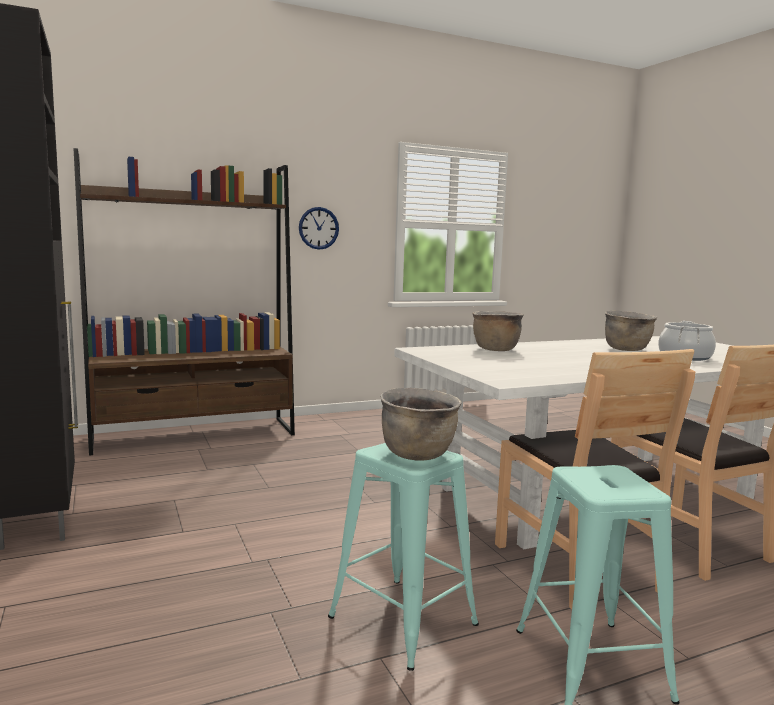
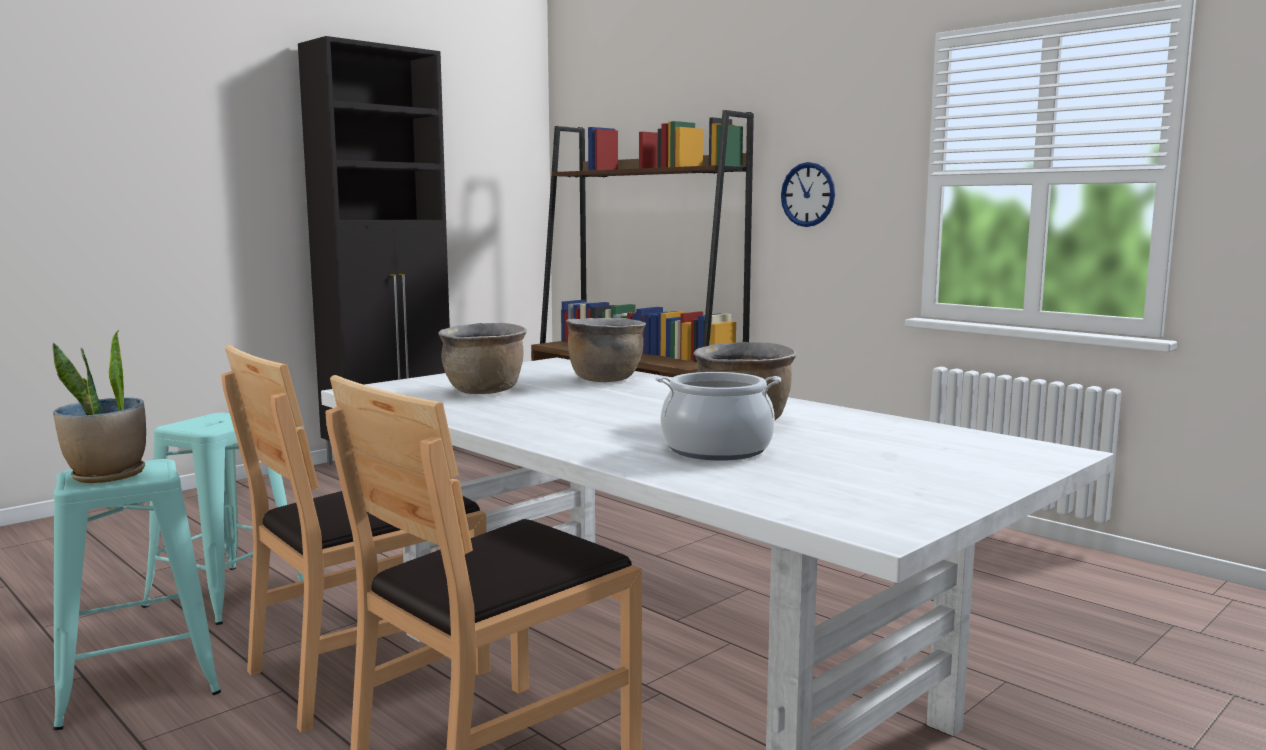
camera: 70 degrees right, 0 degrees up
(418, 454) = (206, 424): brown cooking pot -> brown cooking pot (484, 392)
(617, 483) = (107, 476): none -> potted plant

